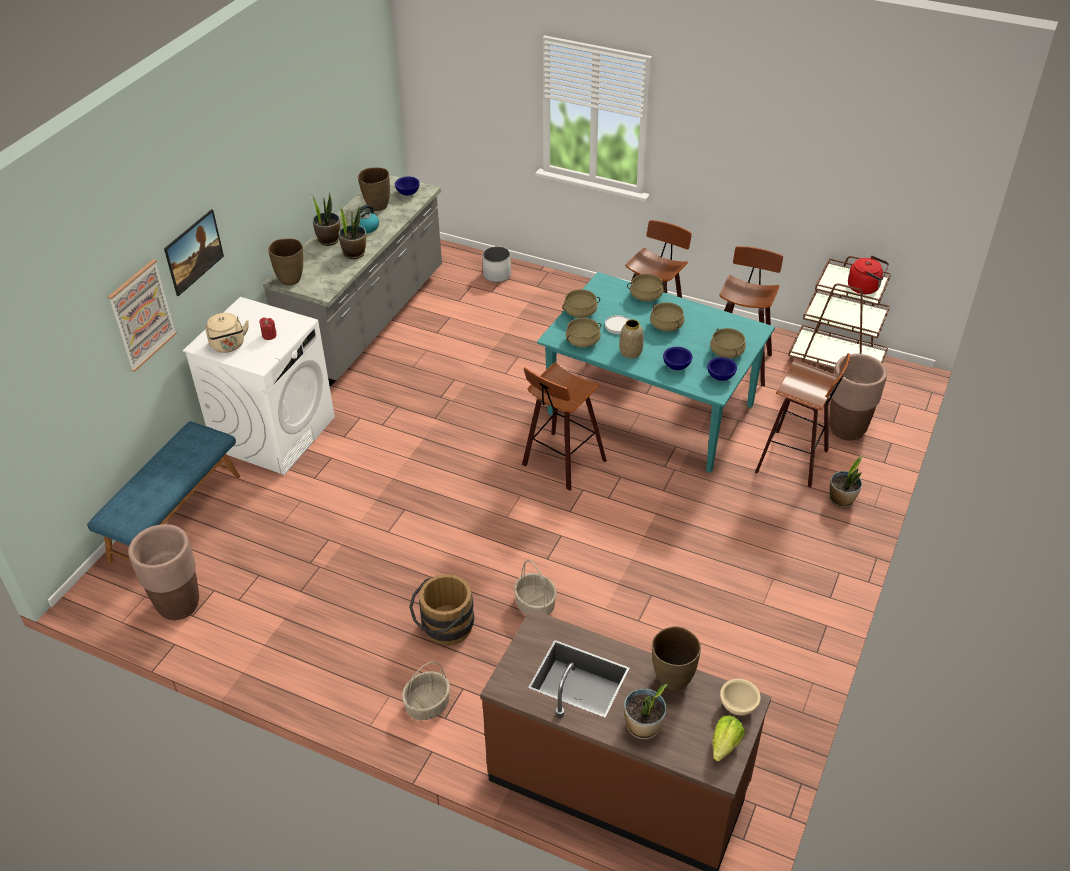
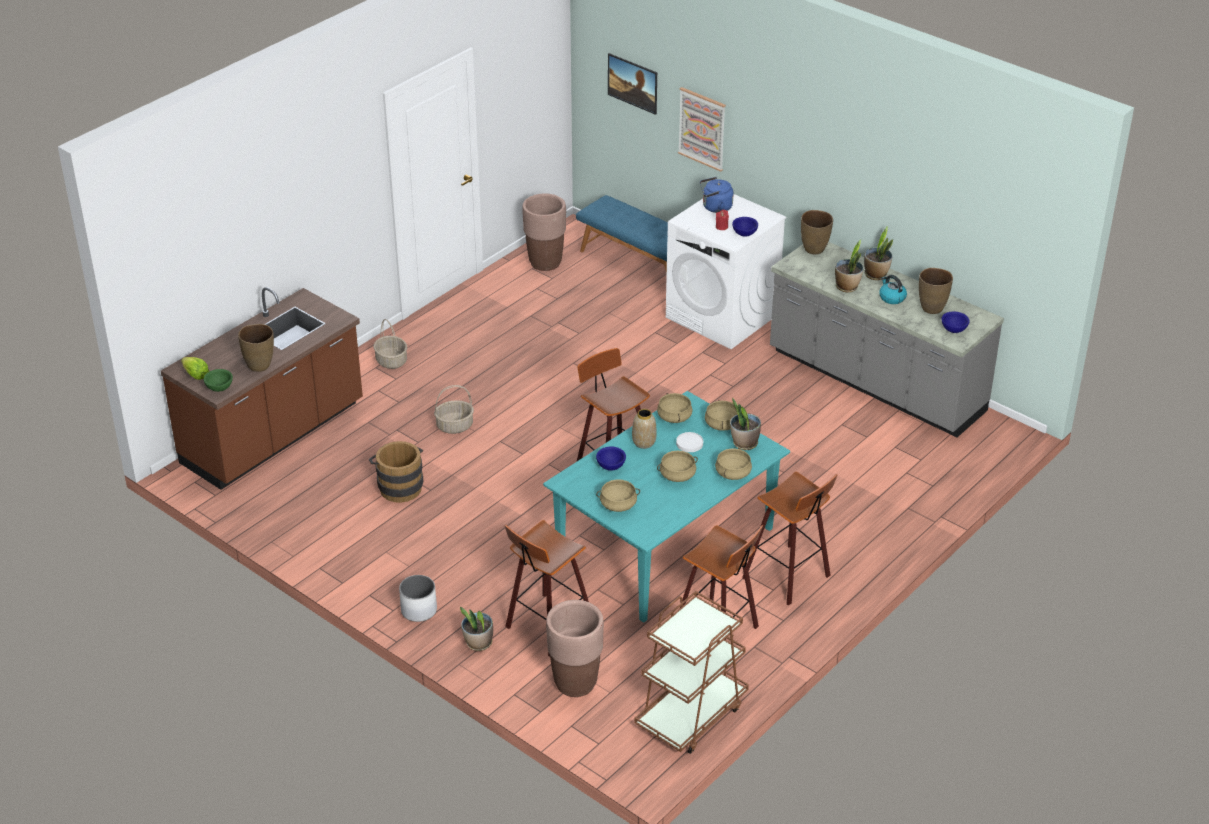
camera: 105 degrees right, 5 degrees down
(197, 263) = (761, 150): picture -> picture (632, 93)
(228, 346) = (715, 207): beige kettle -> blue kettle
(444, 628) = (456, 377): brown bucket -> brown bucket (399, 486)
(496, 275) = (938, 481): white planter -> white planter (419, 610)
(643, 727) = (232, 345): potted plant -> potted plant (744, 443)
(721, 377) = (582, 491): blue bowl -> blue bowl (744, 234)
(738, 705) = (220, 388): beige bowl -> green bowl
(865, 287) = (681, 636): red kettle -> none

